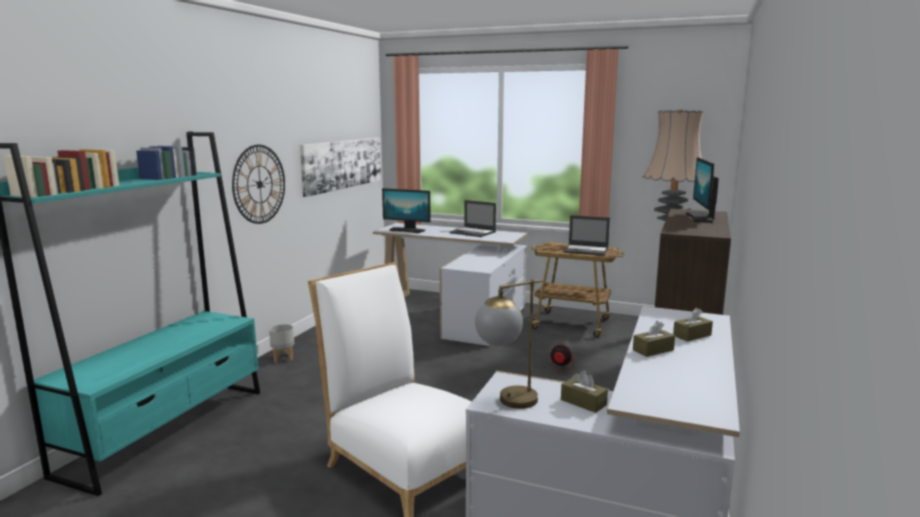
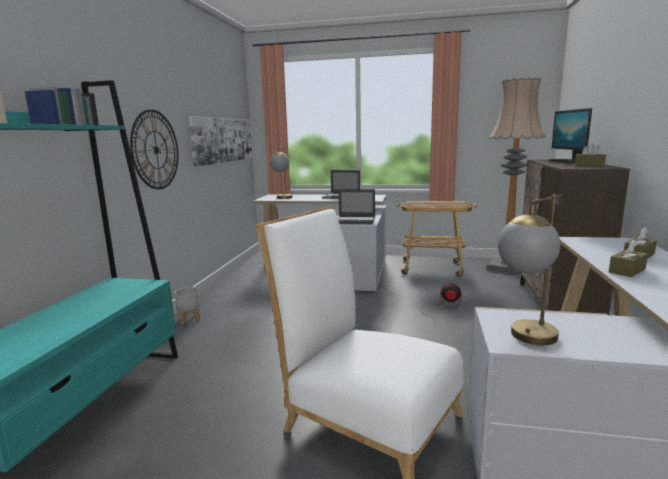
camera: 10 degrees left, 0 degrees up
(407, 230) = (283, 198): monitor -> table lamp
(583, 402) = (602, 330): brown tissue box -> brown tissue box (589, 165)
(586, 250) = (444, 204): laptop -> laptop (356, 221)

